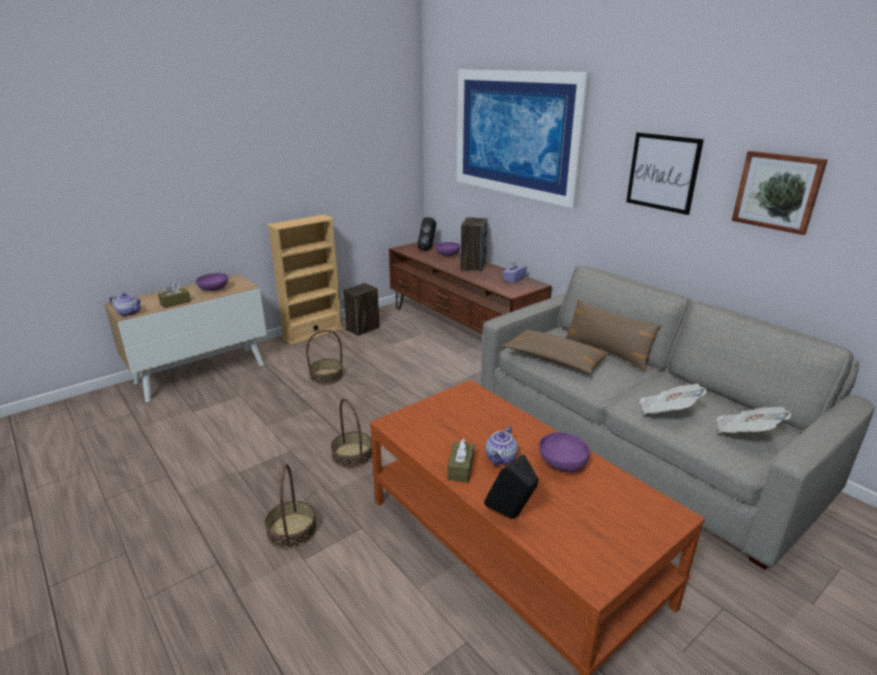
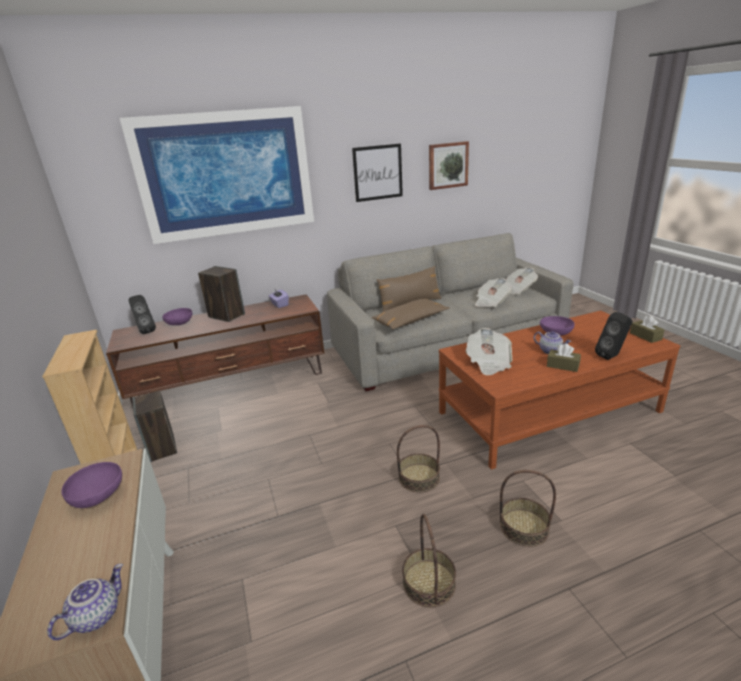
camera: 70 degrees left, 0 degrees up
(175, 303) = (110, 544): brown tissue box -> brown tissue box (645, 336)
(326, 376) = (254, 487): basket -> basket (428, 582)
(446, 413) = (488, 363): none -> newspaper

